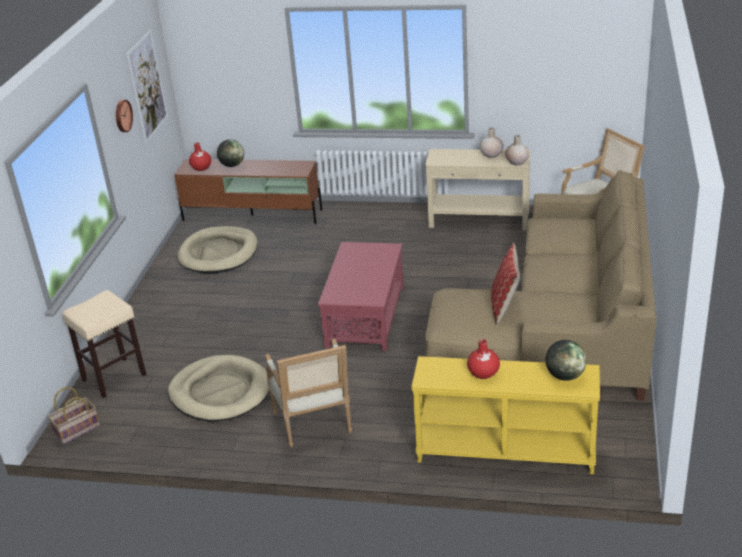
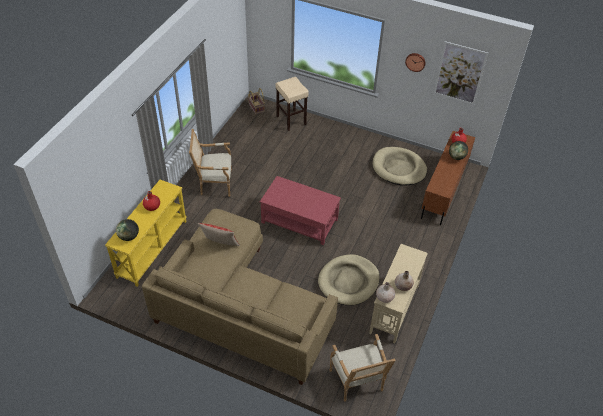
camera: 100 degrees right, 15 degrees up
(220, 392) = (259, 154): beige dog bed -> beige dog bed (348, 281)

